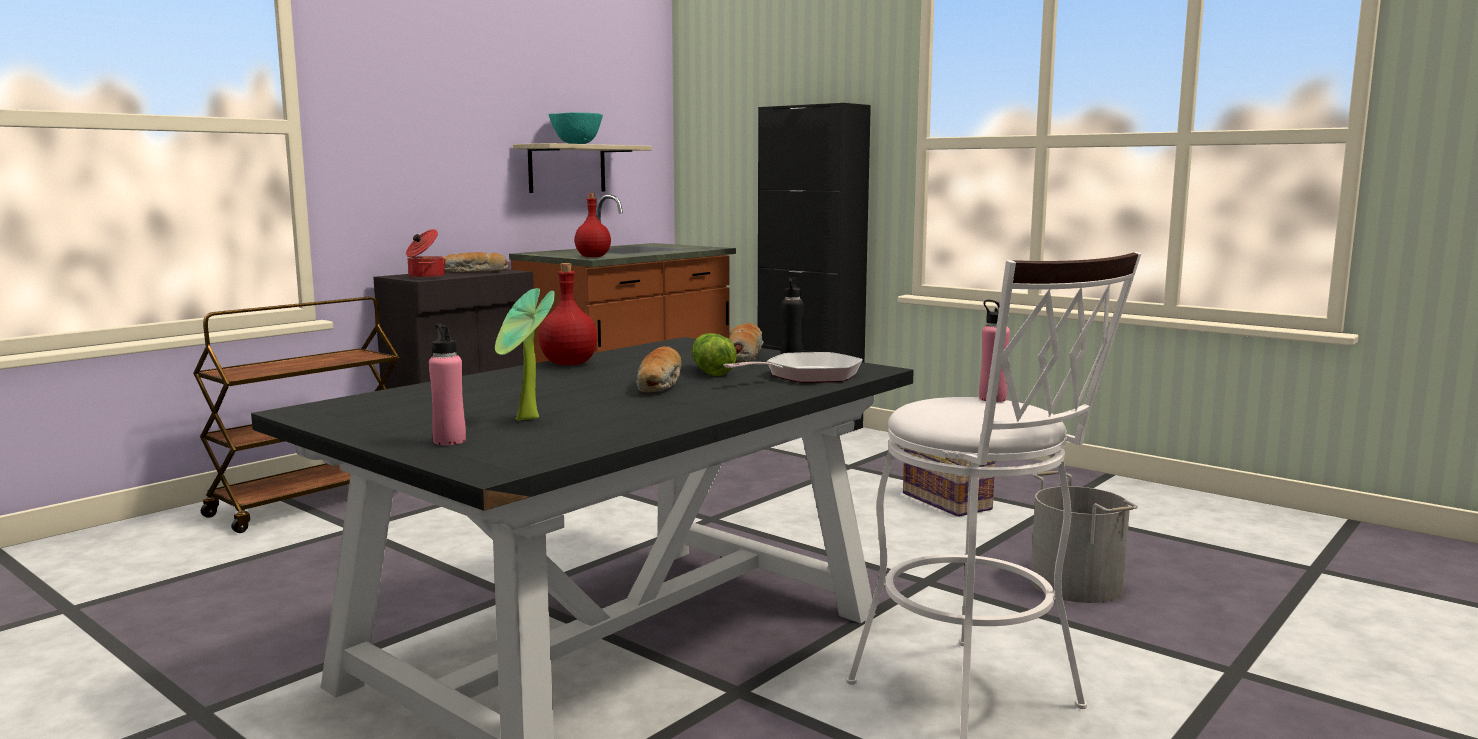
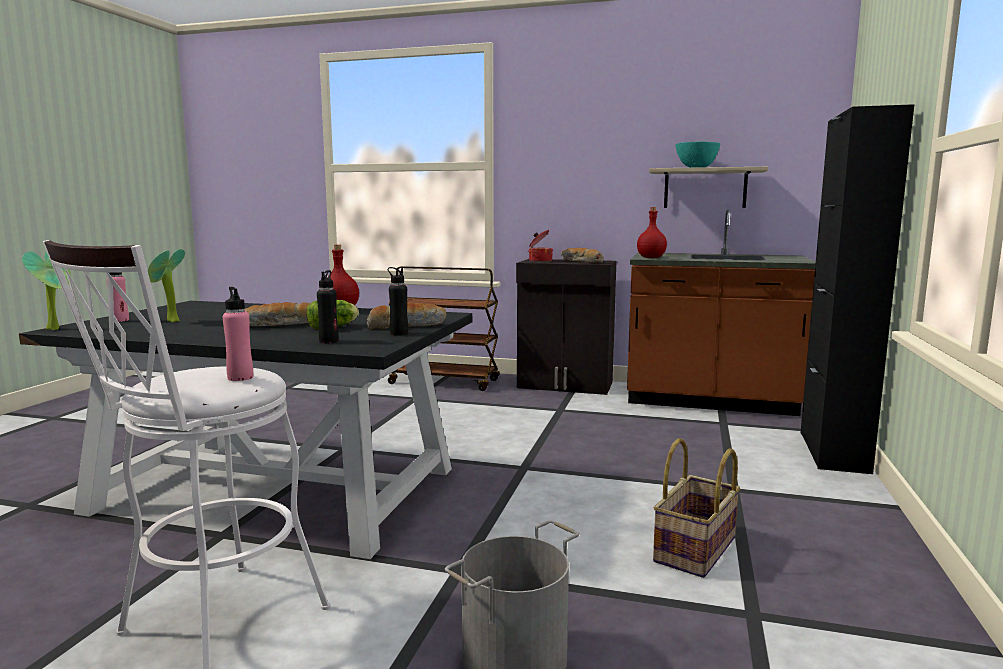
camera: 65 degrees right, 0 degrees up
(481, 469) = (56, 329): none -> potted plant
(807, 376) = (329, 341): frying pan -> black bottle

